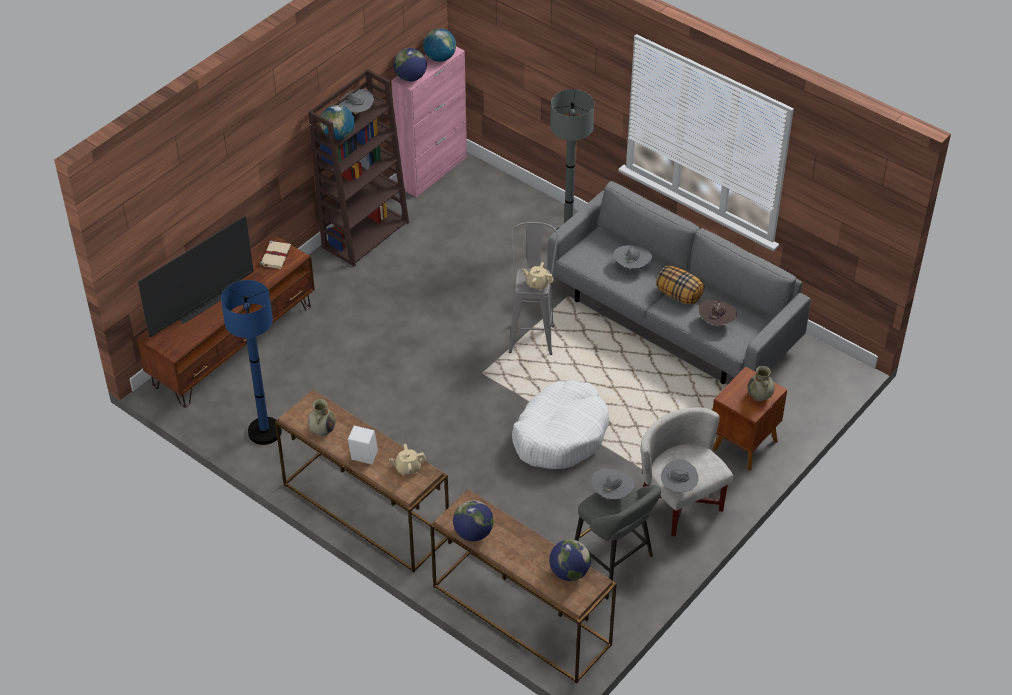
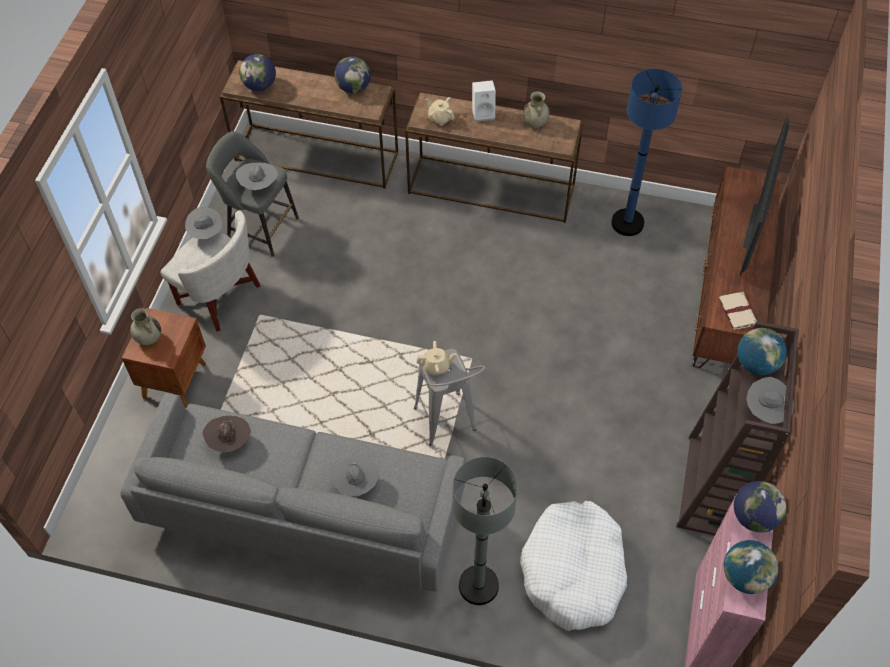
camera: 155 degrees right, 10 degrees up
(408, 468) = (440, 118): beige teapot -> beige teapot turned 105 degrees counterclockwise
(560, 434) = (361, 322): white dog bed -> white dog bed (573, 571)
(679, 295) = (285, 464): pillow -> none

